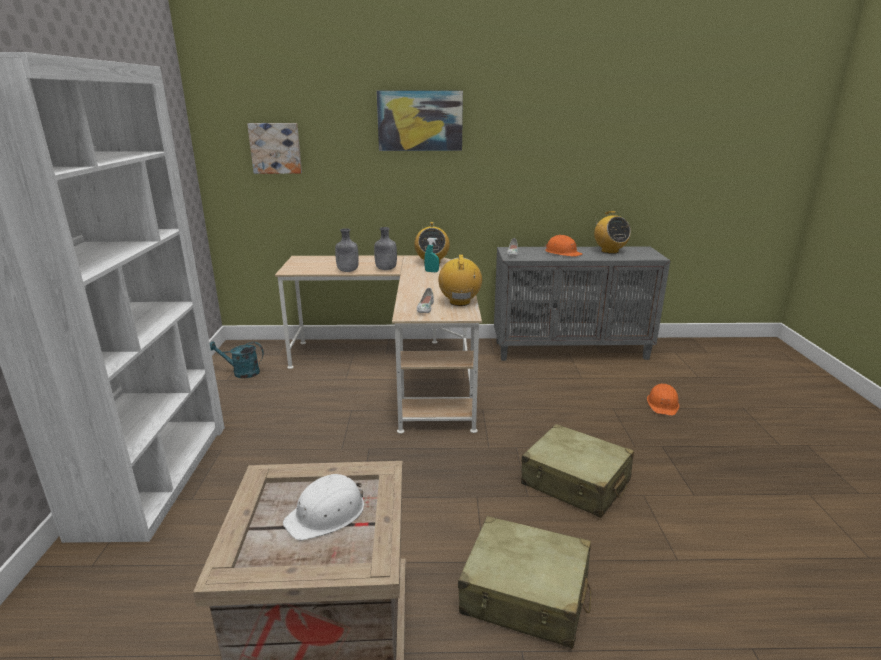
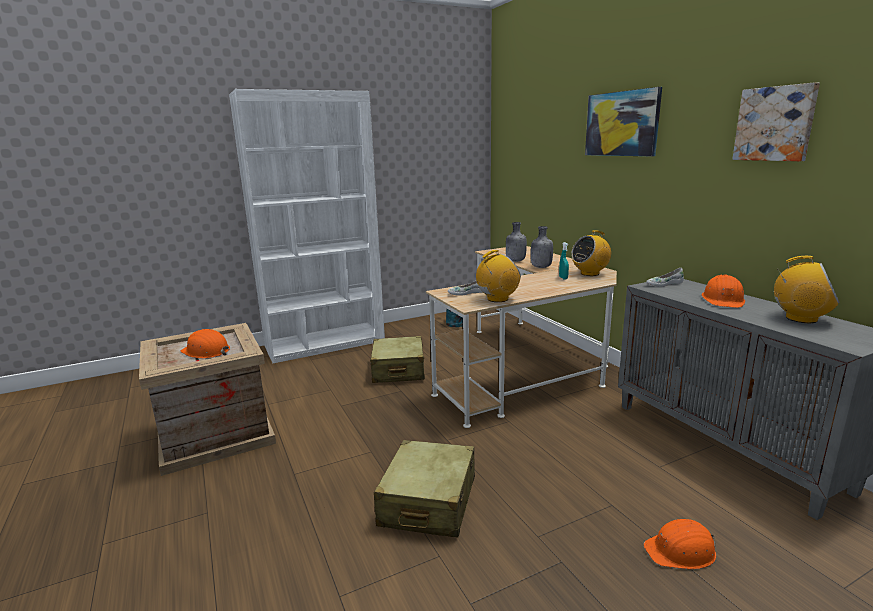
camera: 65 degrees right, 5 degrees down
(276, 148) = (527, 152): picture -> picture (775, 124)
(327, 514) = (206, 351): white hard hat -> orange hard hat
(525, 594) = (263, 502): beige suitcase -> beige suitcase (398, 370)
(609, 251) = (800, 318): radio -> radio turned 105 degrees counterclockwise

